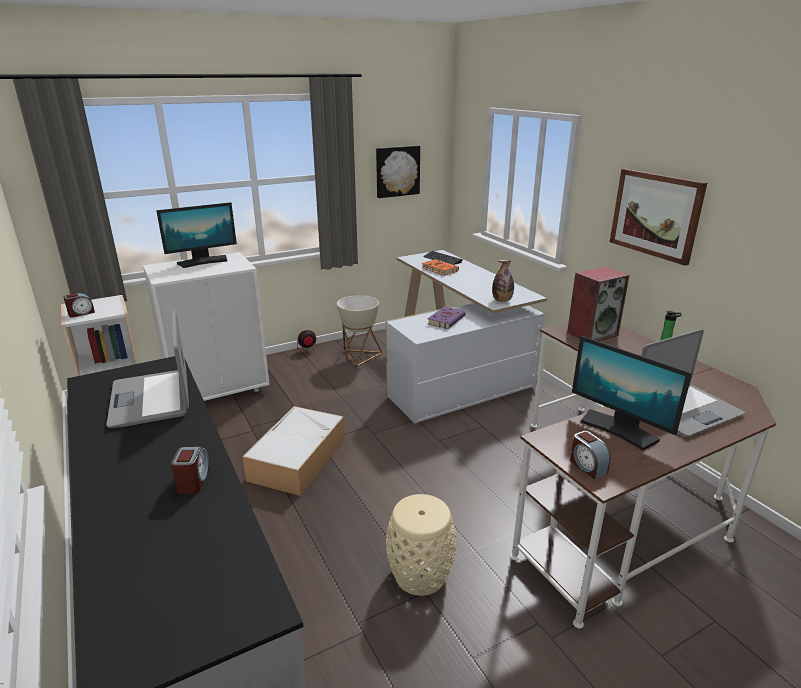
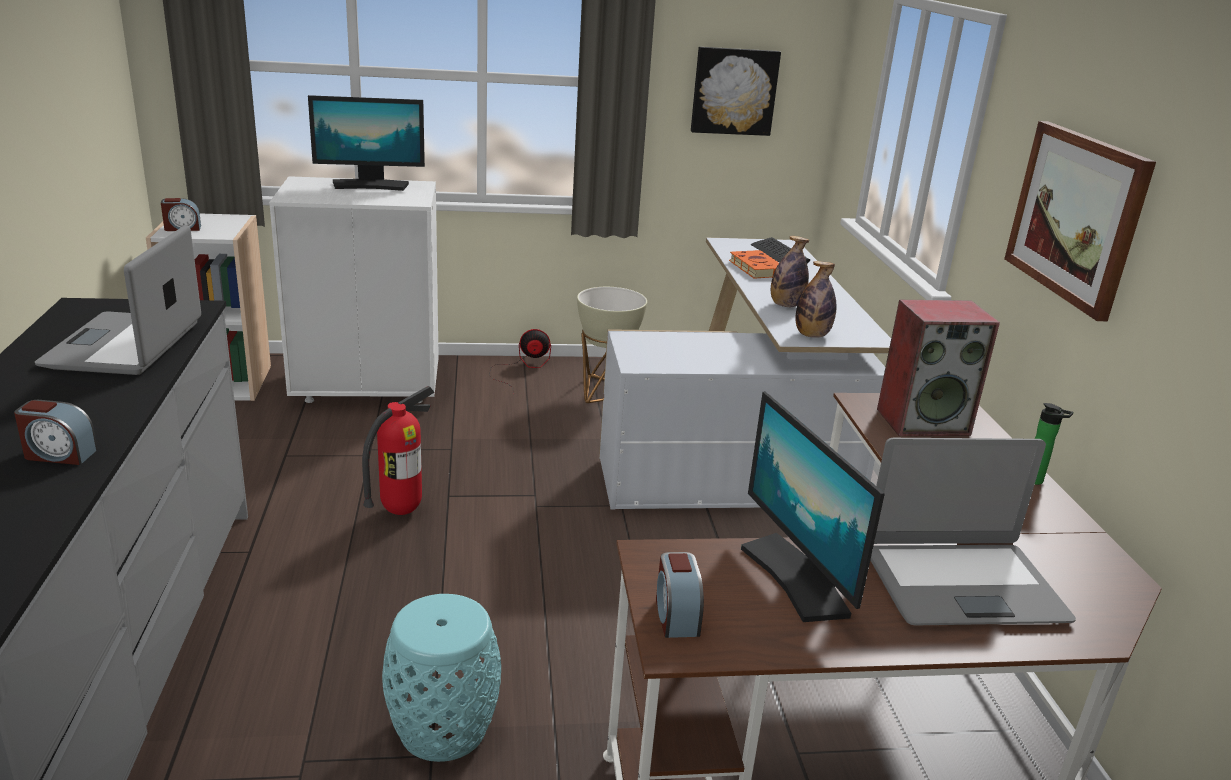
camera: 20 degrees right, 0 degrees up
(193, 480) = (59, 454): alarm clock -> alarm clock turned 75 degrees clockwise
(298, 458) = (401, 510): storage box -> fire extinguisher
(420, 575) = (443, 729): beige stool -> turquoise stool
(446, 320) = (708, 349): purple book -> none
(473, 287) = (785, 305): none -> bottle

